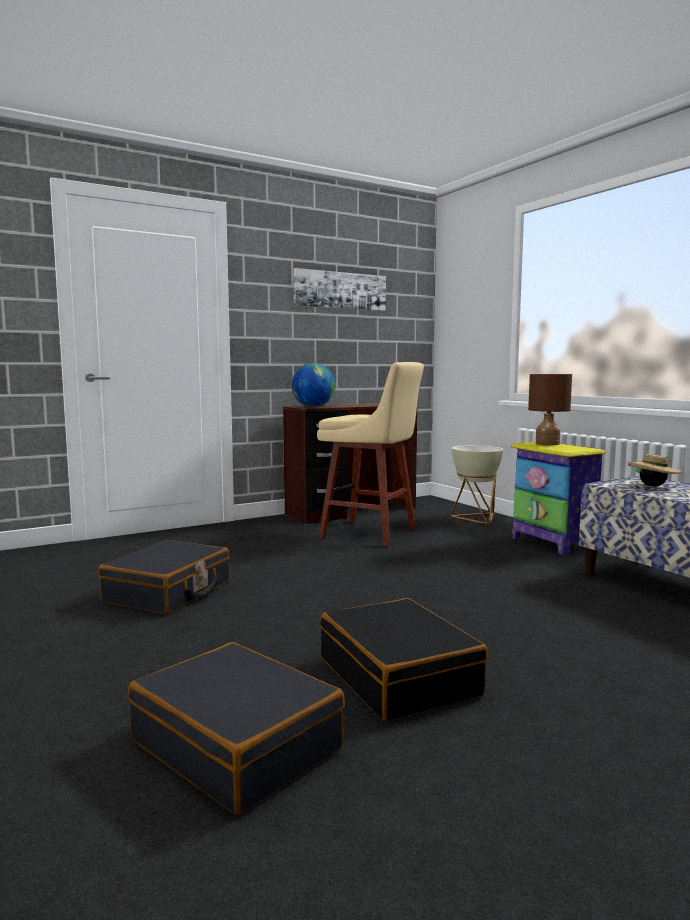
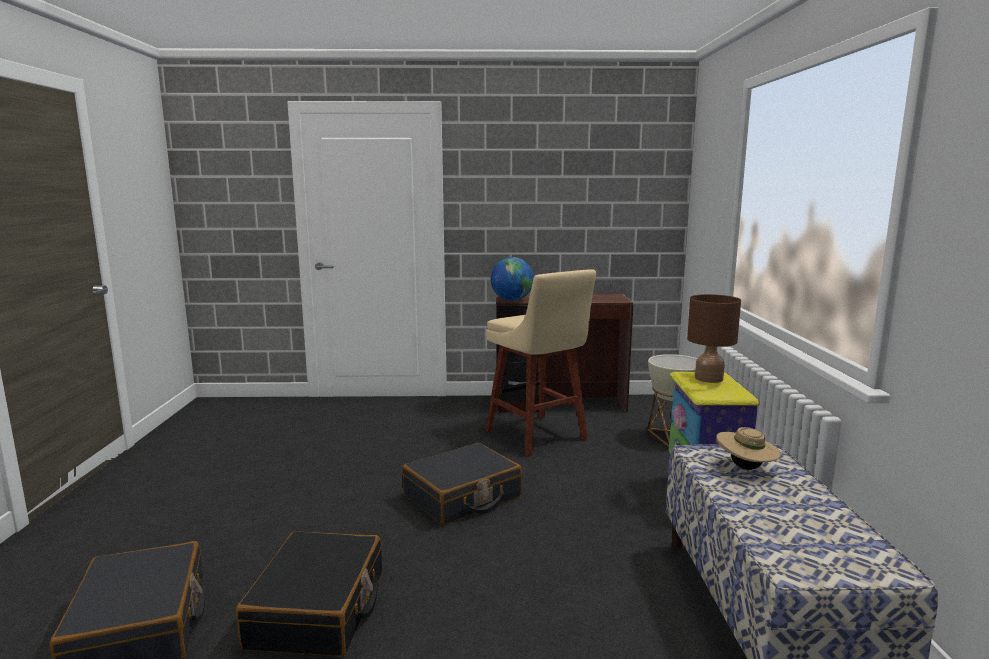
camera: 30 degrees right, 5 degrees up
(168, 592) = (295, 466): black suitcase -> black suitcase (462, 497)
(340, 290) = (565, 177): picture -> none

